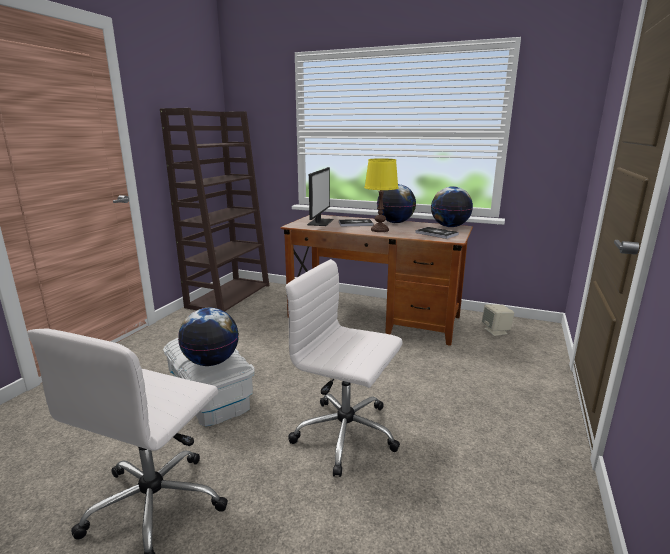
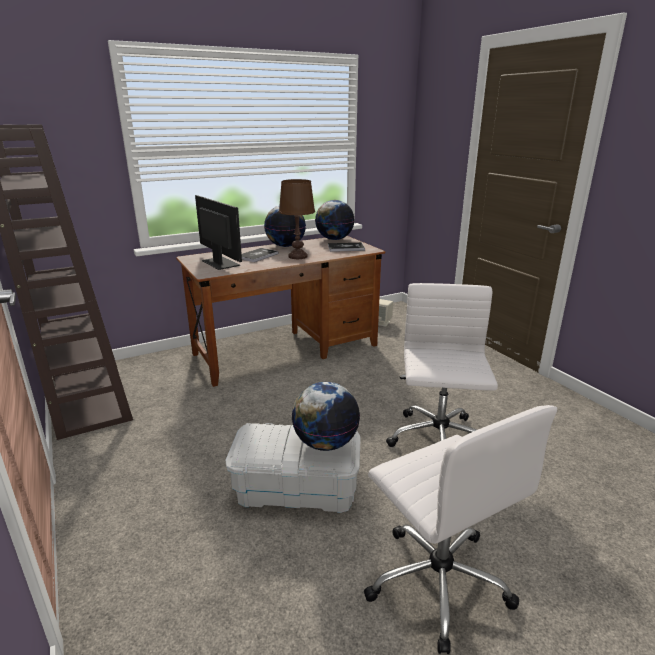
camera: 50 degrees left, 5 degrees up
(347, 434) = (438, 440): white office chair -> white office chair turned 120 degrees clockwise
(379, 230) = (298, 256): yellow table lamp -> brown table lamp

